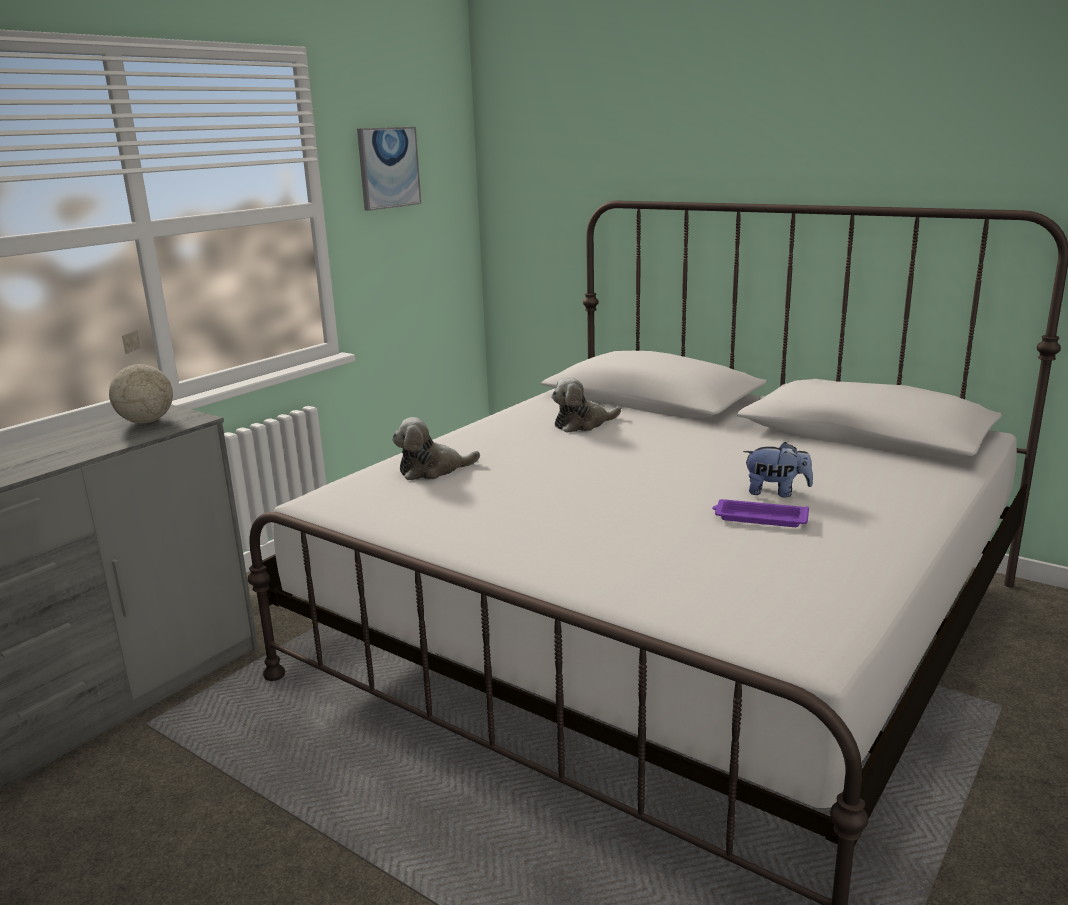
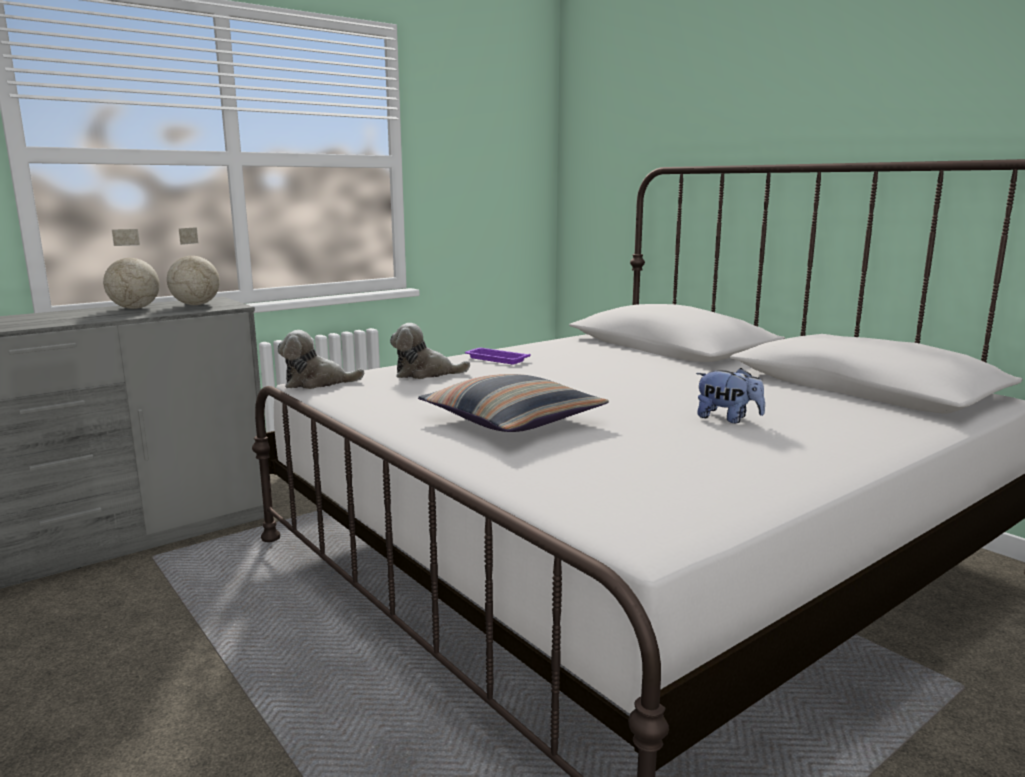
camera: 15 degrees right, 5 degrees down
(76, 437) = (135, 308): none -> globe
(388, 167) = (468, 135): picture -> none
(577, 524) = (512, 420): none -> pillow
(582, 424) = (587, 357): plush toy -> plush toy (316, 383)
(759, 518) = (692, 435): purple tray -> purple tray (495, 359)

